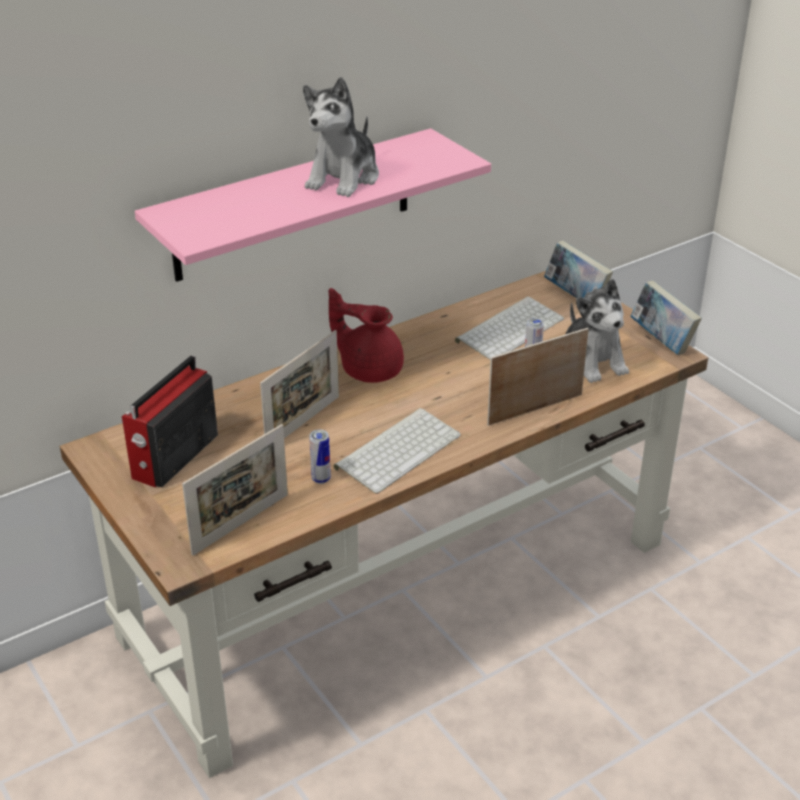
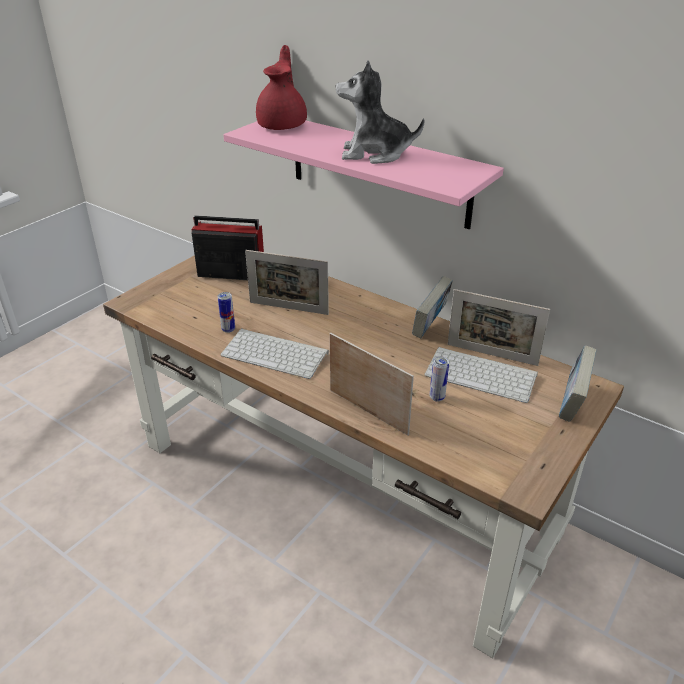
camera: 70 degrees right, 0 degrees up
(241, 524) = (171, 311): picture frame -> picture frame (491, 354)
(369, 369) = (371, 319): red teapot -> red teapot (283, 125)
(592, 361) = (469, 433): plush toy -> none
(661, 341) = (543, 477): book -> book (430, 326)

